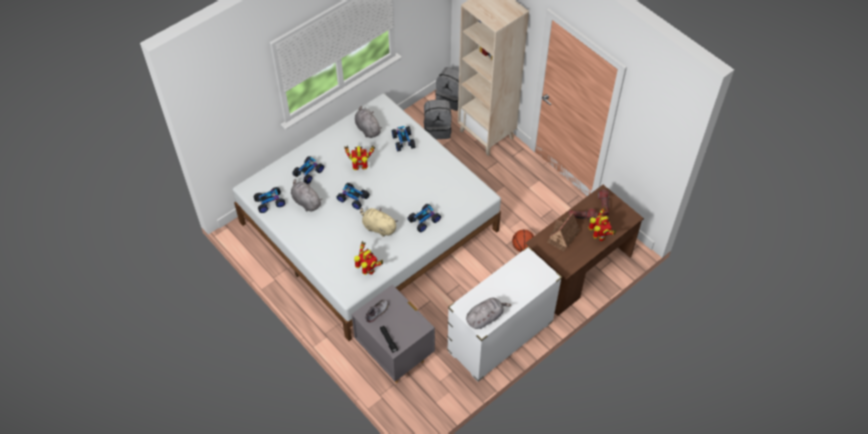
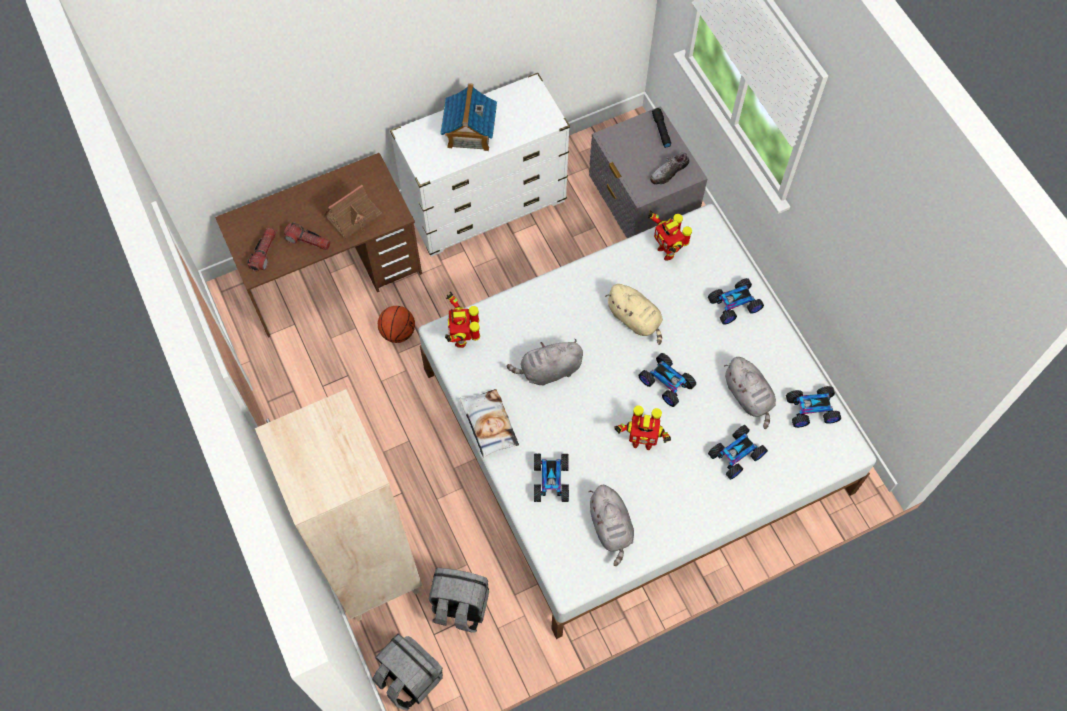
camera: 165 degrees left, 10 degrees up
(423, 220) = (558, 315): toy car -> toy car (734, 305)
(444, 158) = (488, 424): none -> pillow
(485, 317) = (521, 99): grey plush toy -> grey plush toy (548, 370)
(510, 286) = (469, 133): none -> toy house
(599, 236) = (299, 203): toy robot -> toy robot (462, 338)

